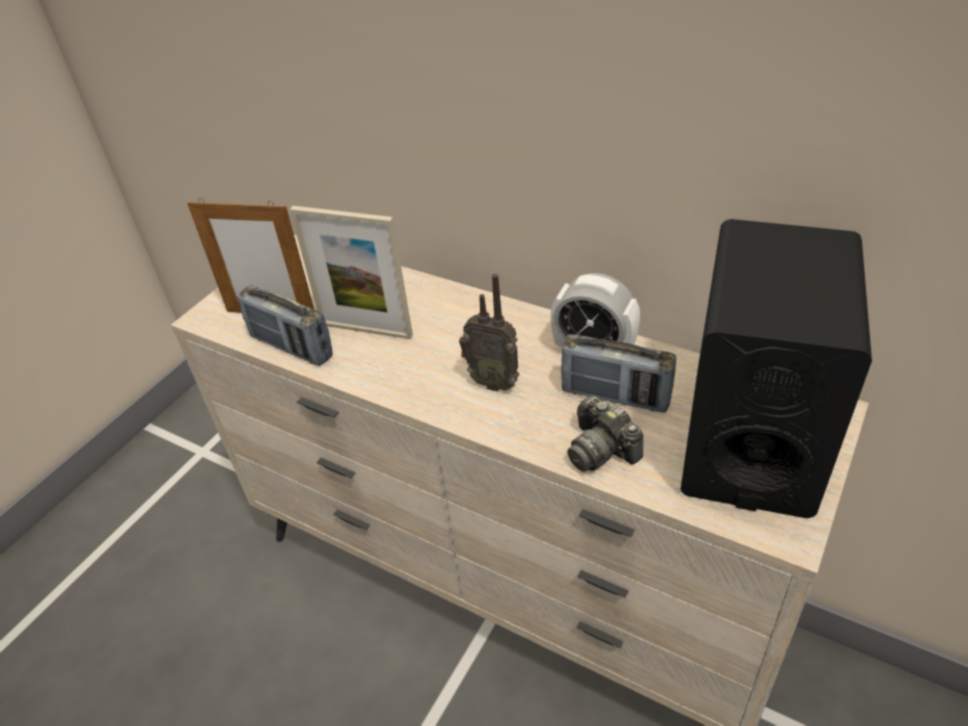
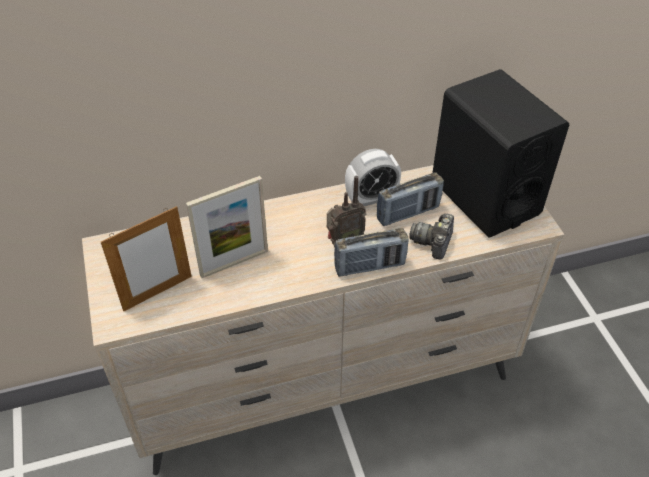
camera: 50 degrees left, 5 degrees up
(291, 347) = (203, 302): radio -> radio (369, 266)
(601, 449) = (433, 242): camera -> camera turned 105 degrees clockwise

